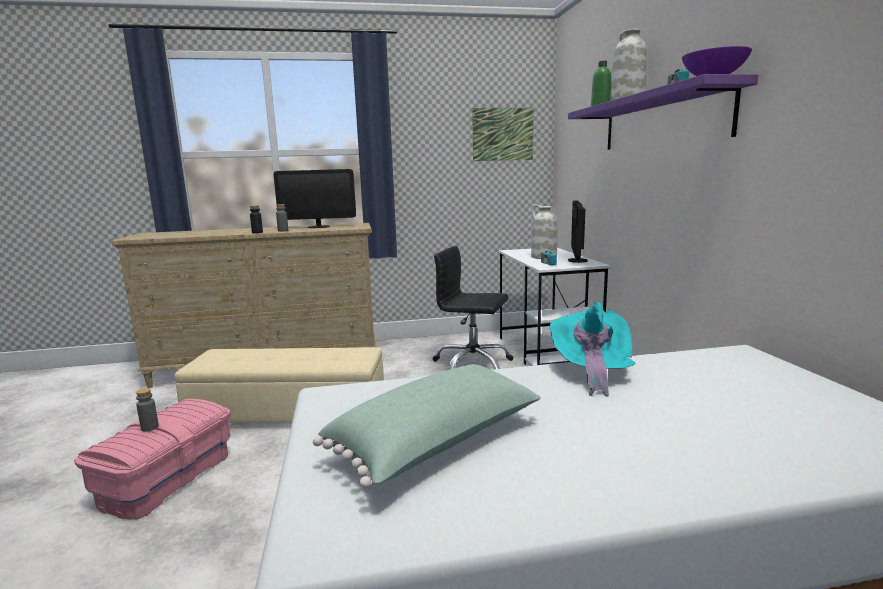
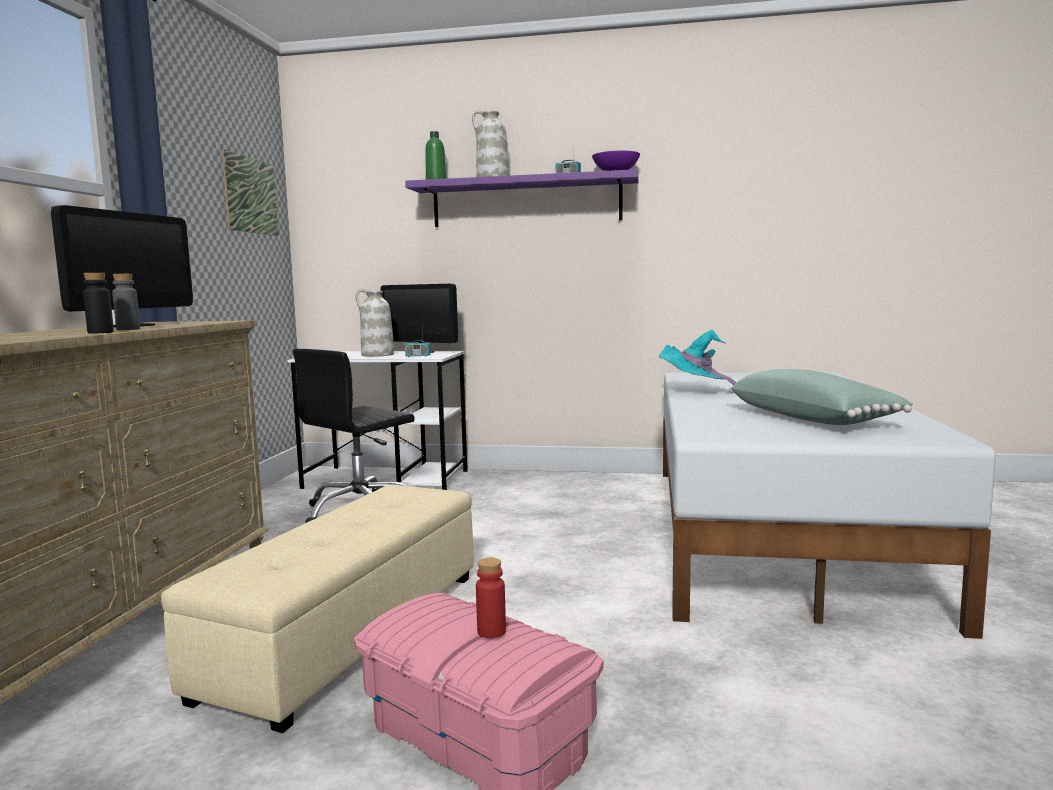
camera: 70 degrees left, 5 degrees down
(150, 427) = (491, 631): grey bottle -> red bottle

